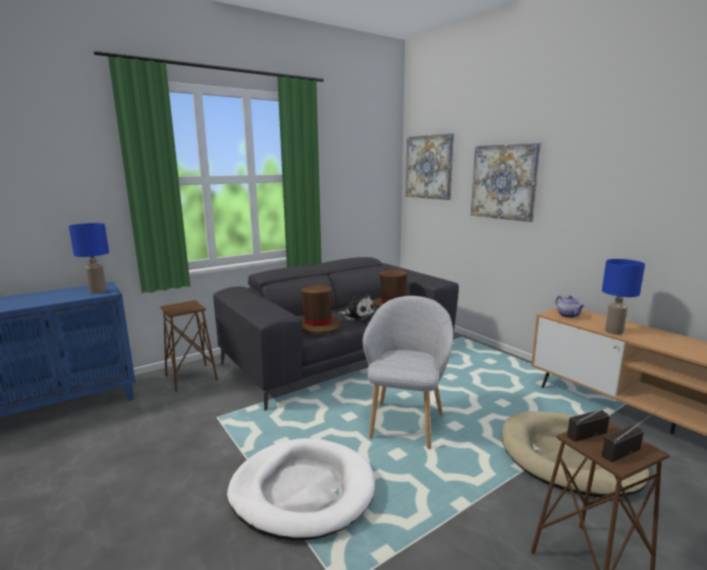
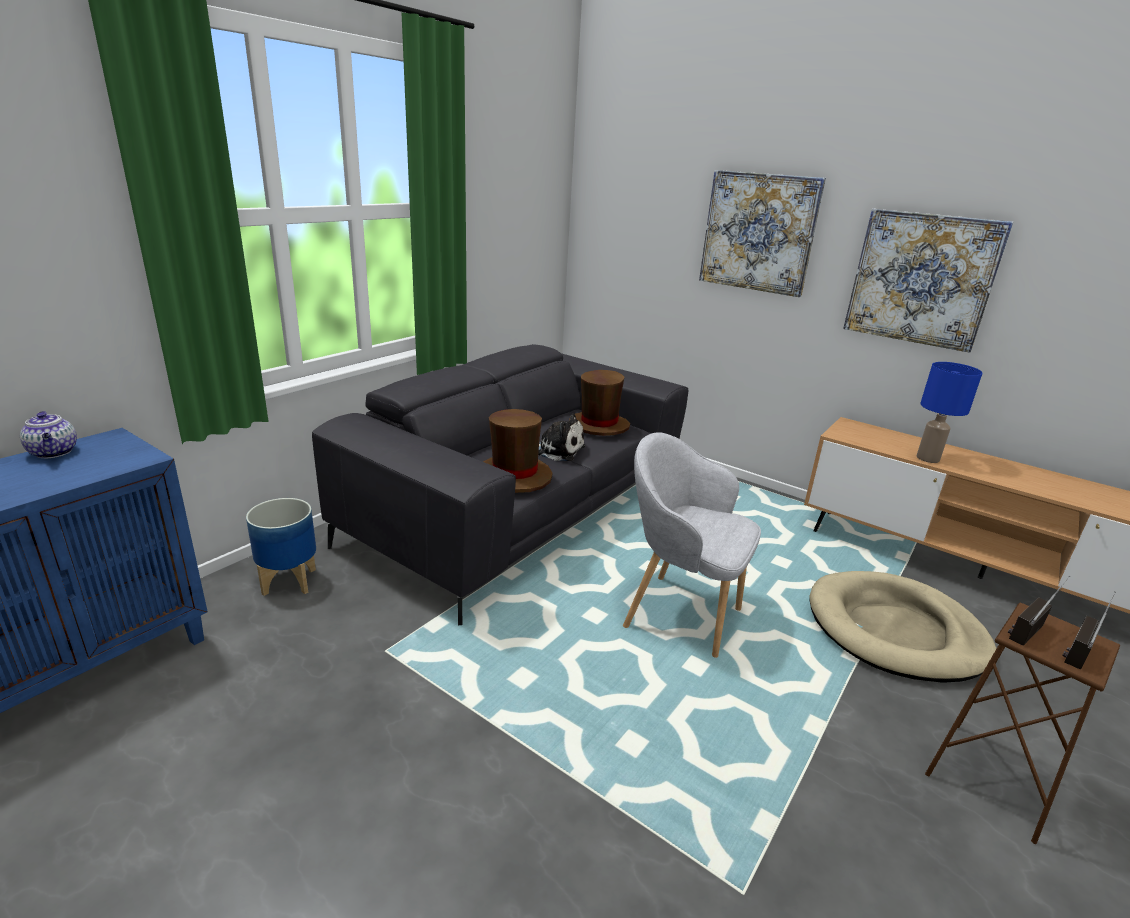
camera: 20 degrees left, 10 degrees up
(97, 291) = (113, 456): blue table lamp -> none
(191, 377) = (289, 581): brown stool -> planter
(302, 491) = (601, 753): white dog bed -> none
(406, 423) = (678, 614): grey armchair -> grey armchair turned 60 degrees counterclockwise
(429, 167) = (625, 194): picture -> picture (921, 279)
(568, 315) = (859, 435): teapot -> teapot (54, 452)

